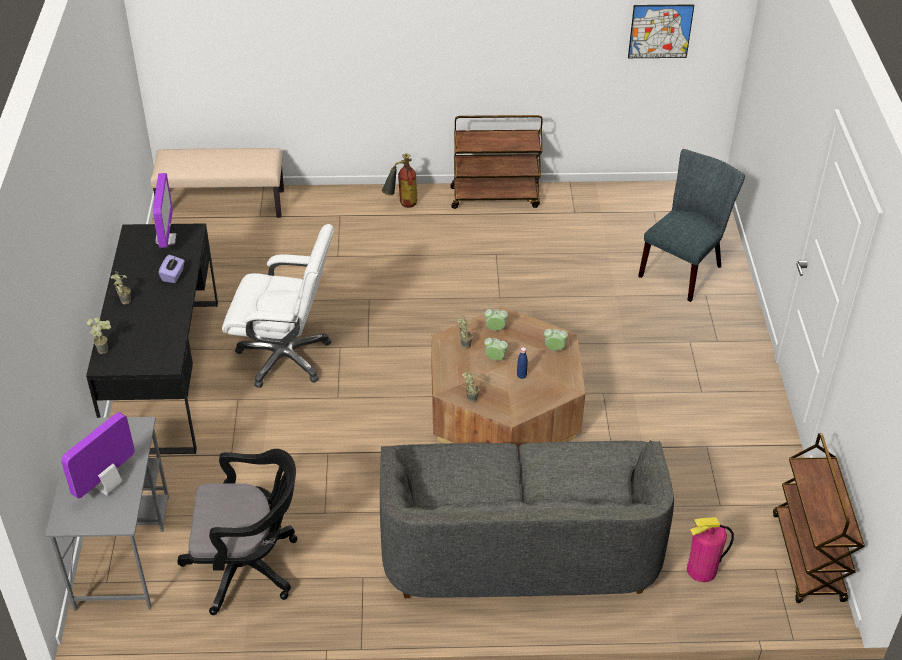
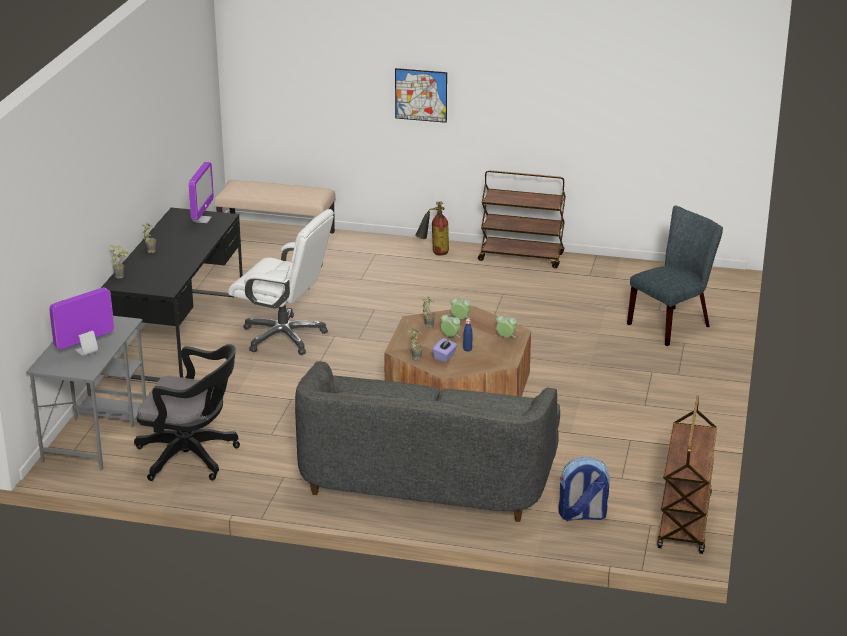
camera: 15 degrees right, 15 degrees down
(173, 275) = (196, 241): purple tissue box -> purple tissue box (445, 357)
(660, 31) = (675, 109): picture -> picture (421, 95)
(701, 570) = (582, 515): fire extinguisher -> backpack

